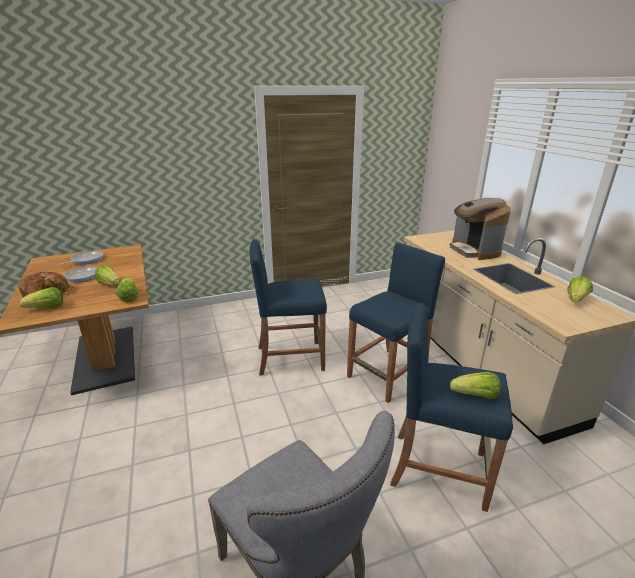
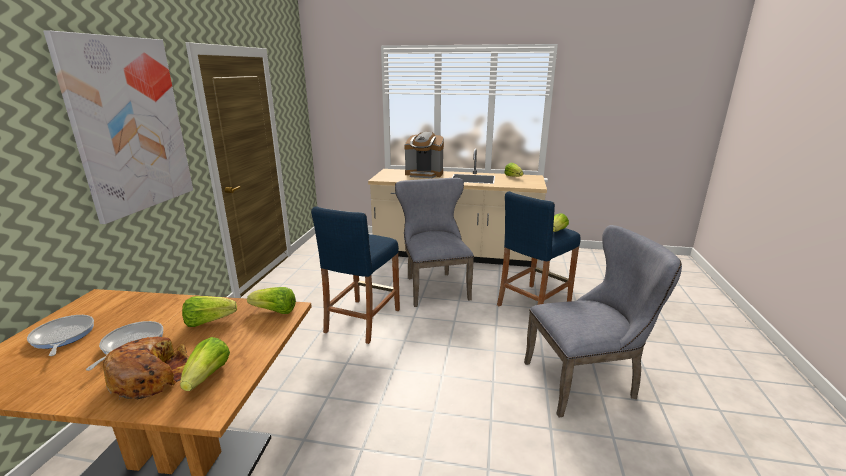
camera: 60 degrees left, 5 degrees down
(185, 148) = (129, 126): none -> picture
(388, 374) = (433, 286): blue stool -> grey chair

